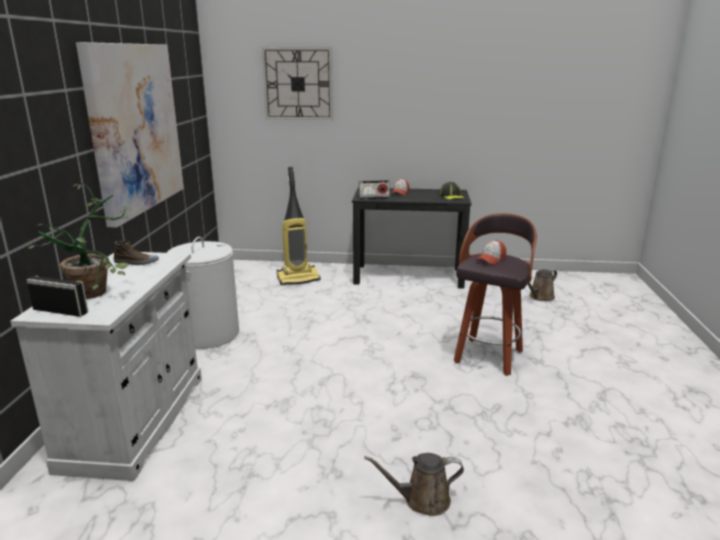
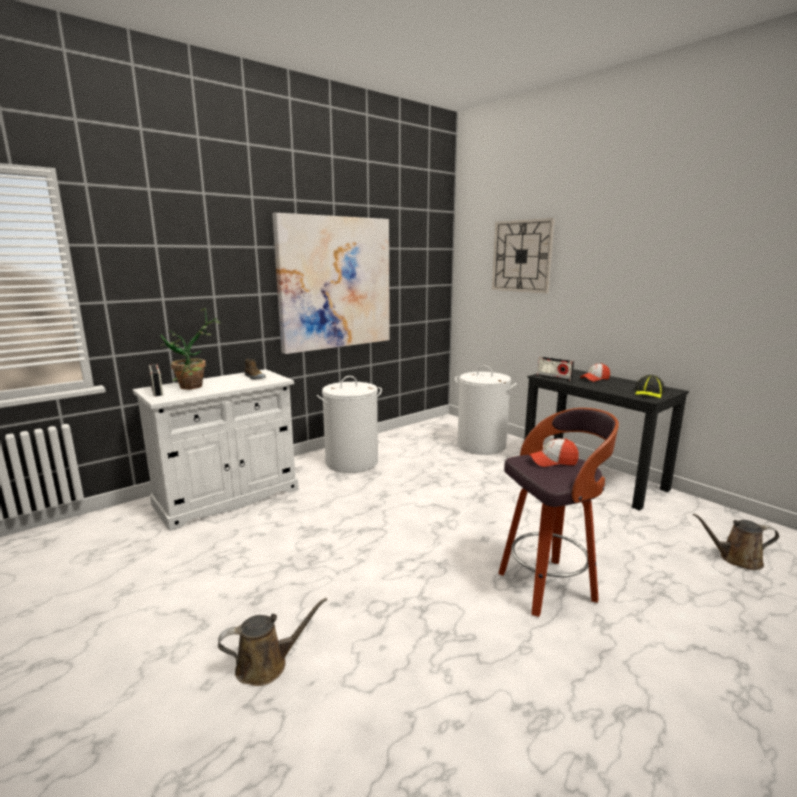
camera: 45 degrees right, 5 degrees down
(298, 279) = (481, 445): vacuum cleaner -> white laundry basket
(422, 500) = (267, 664): brown watering can -> brown watering can turned 120 degrees clockwise

